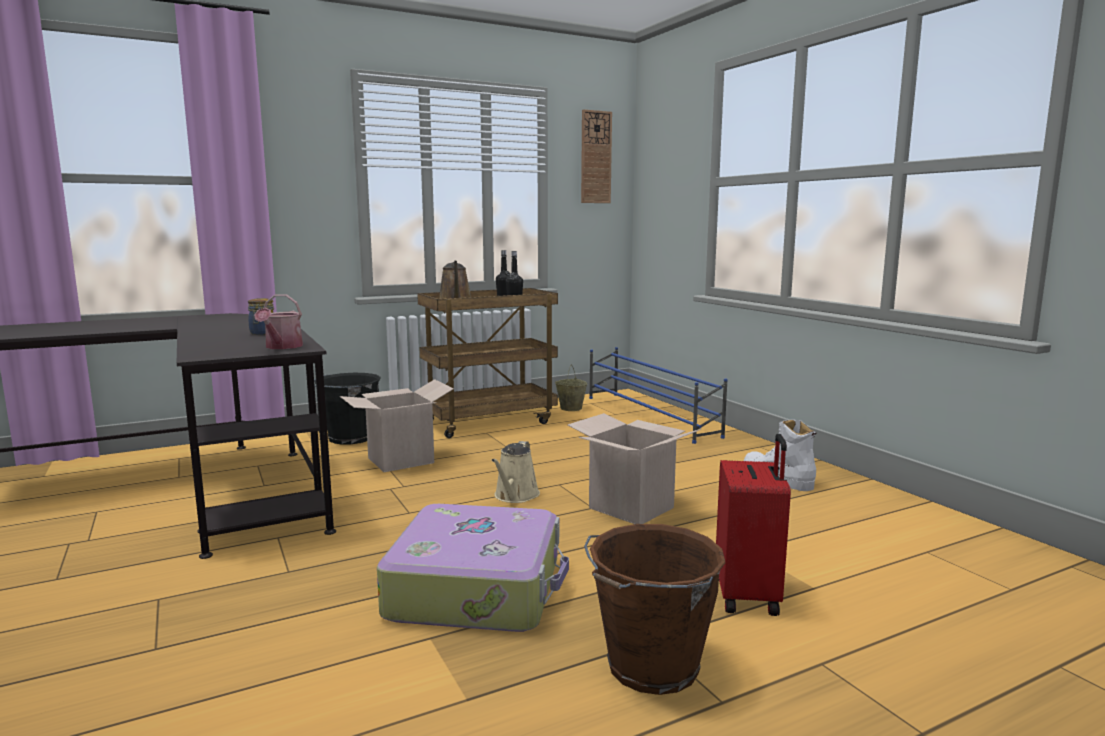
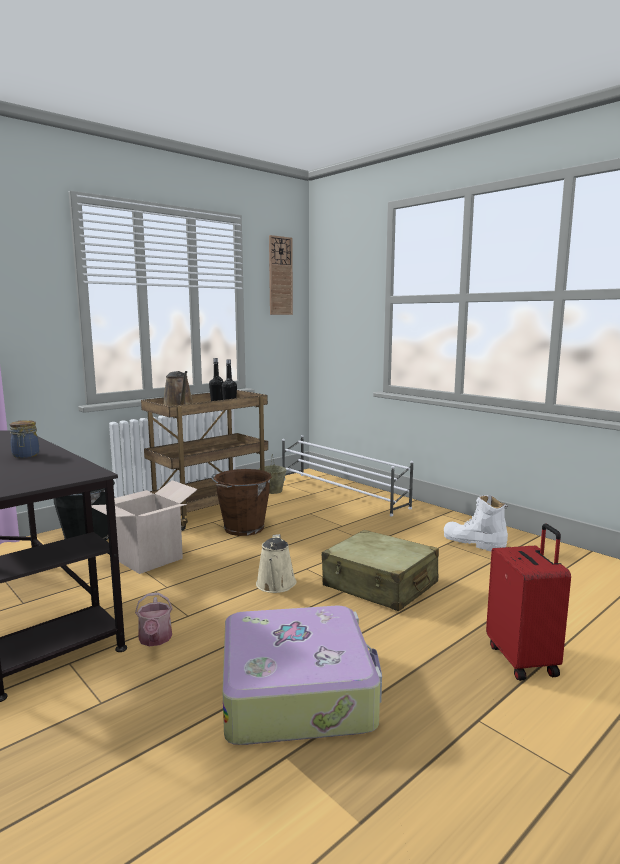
camera: 15 degrees left, 0 degrees up
(282, 347) = (66, 473): watering can -> watering can (155, 640)
(631, 508) = (380, 585): cardboard box -> beige suitcase
(650, 416) = (342, 493): blue shoe rack -> white shoe rack
(650, 668) = (494, 751): brown bucket -> brown bucket (243, 529)

